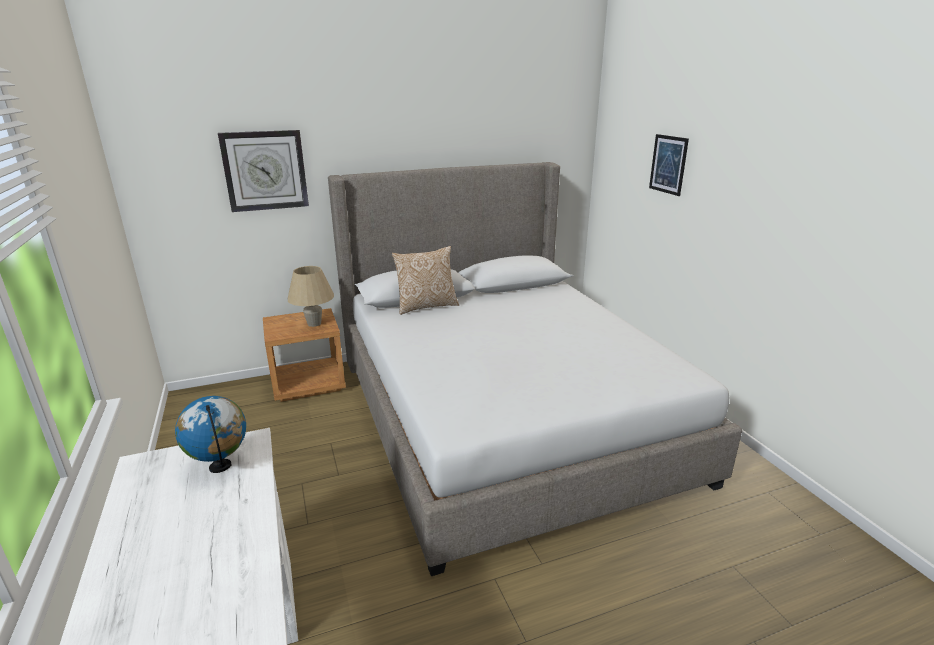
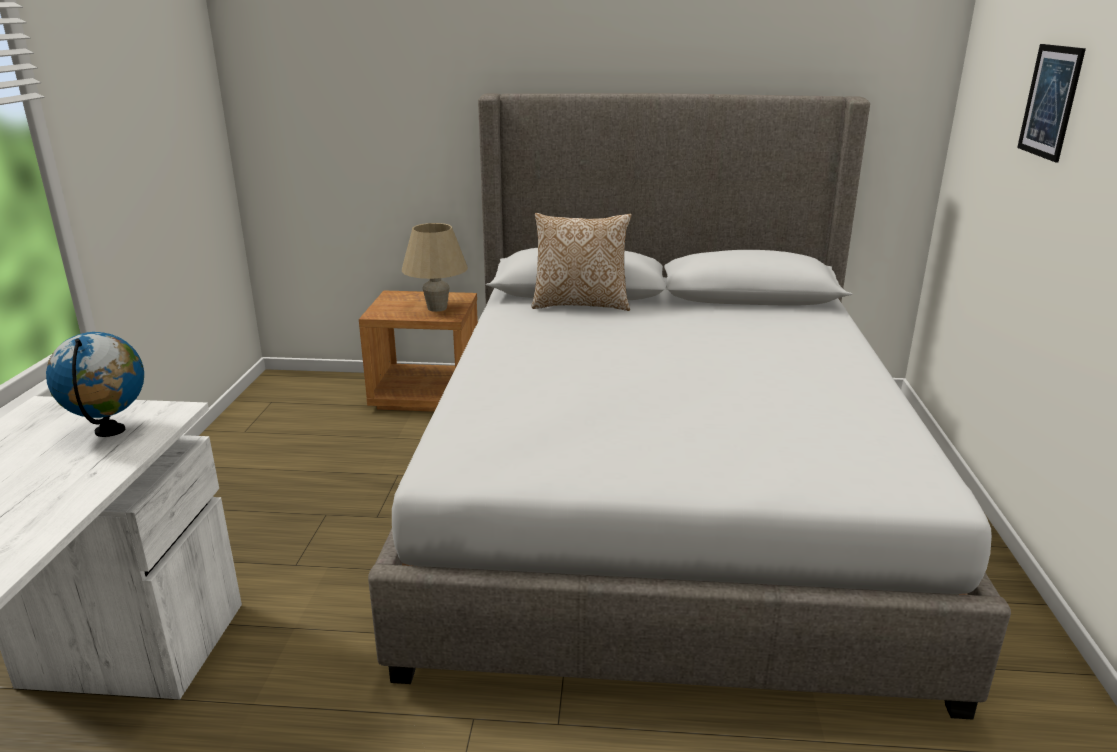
camera: 25 degrees right, 0 degrees up
(265, 170) = (402, 81): wall clock -> none

